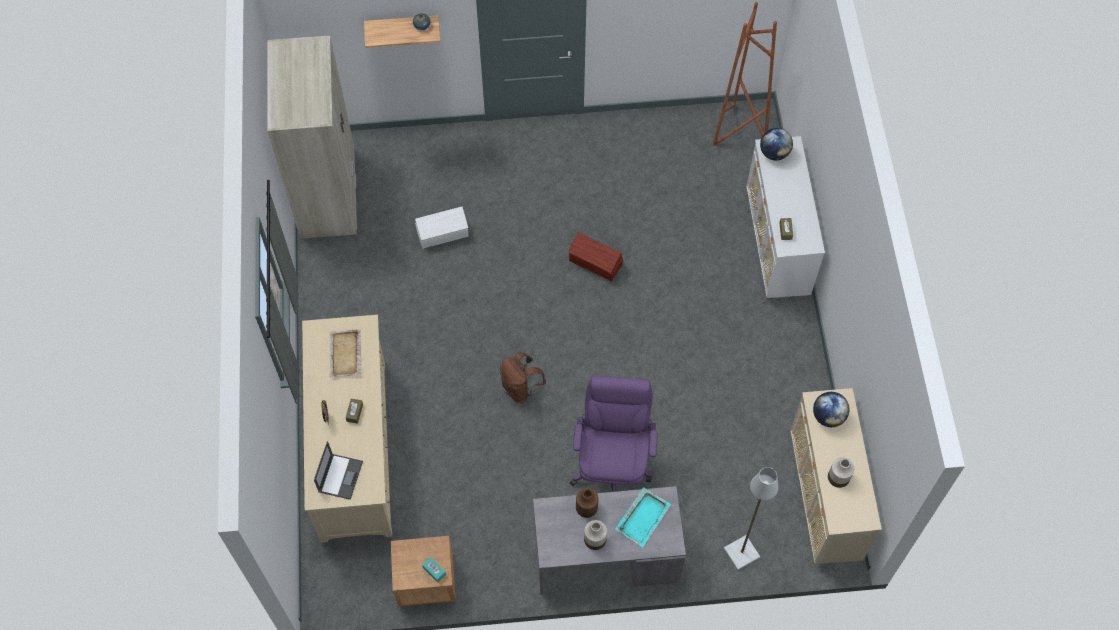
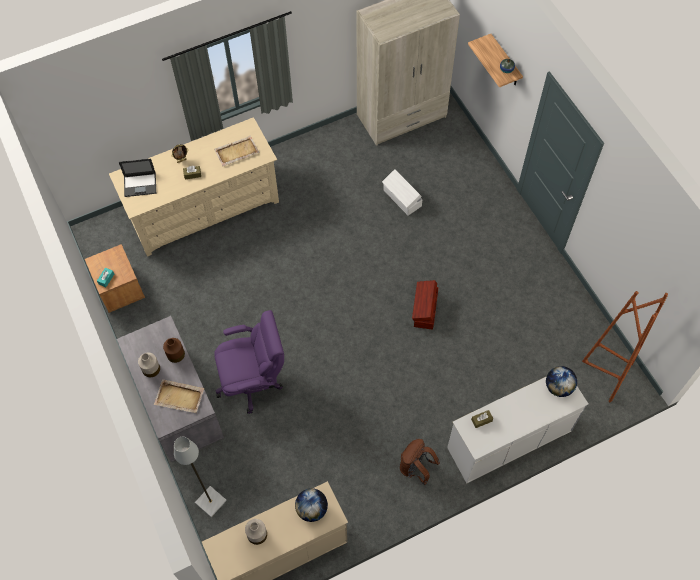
camera: 70 degrees right, 0 degrees up
(520, 388) = (293, 296): brown backpack -> brown backpack (416, 468)
(643, 517) = (180, 397): turquoise tray -> beige tray

